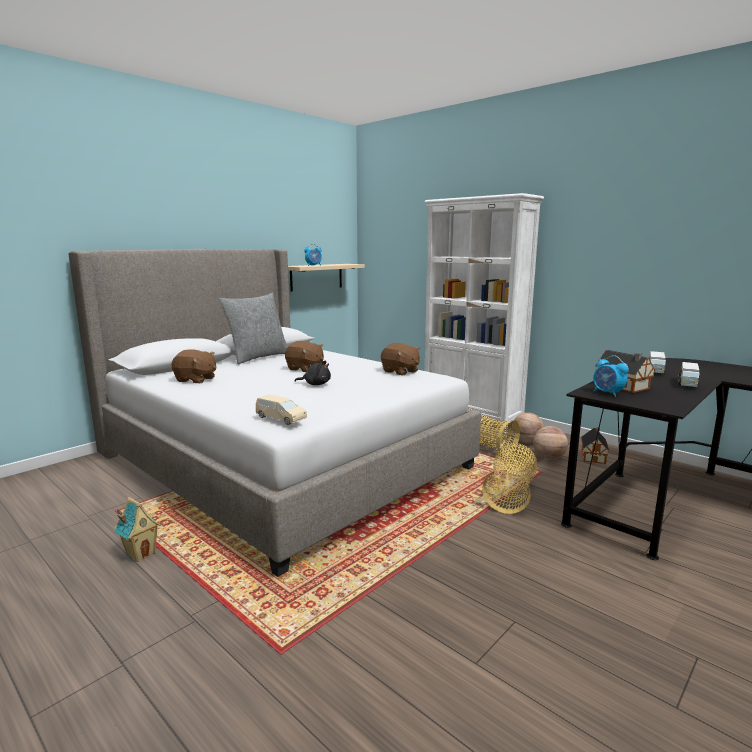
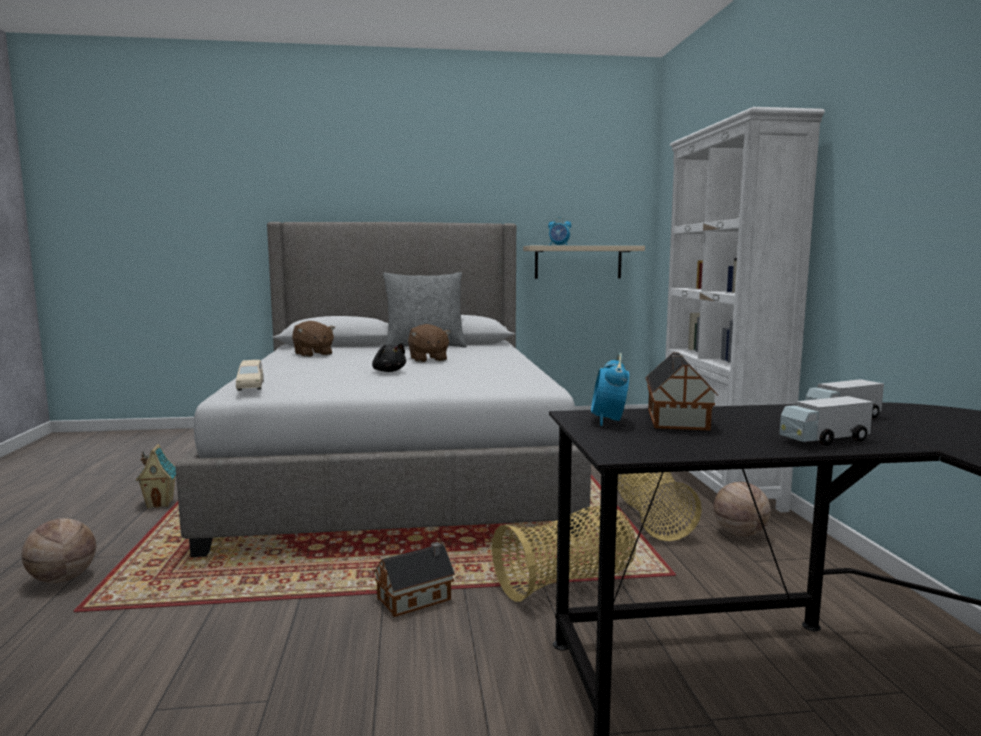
camera: 40 degrees right, 5 degrees down
(400, 371) = (513, 375): brown plush toy -> none
(549, 458) = (730, 563): basketball -> basketball (63, 579)
(593, 456) = (823, 586): toy house -> toy house (417, 598)

